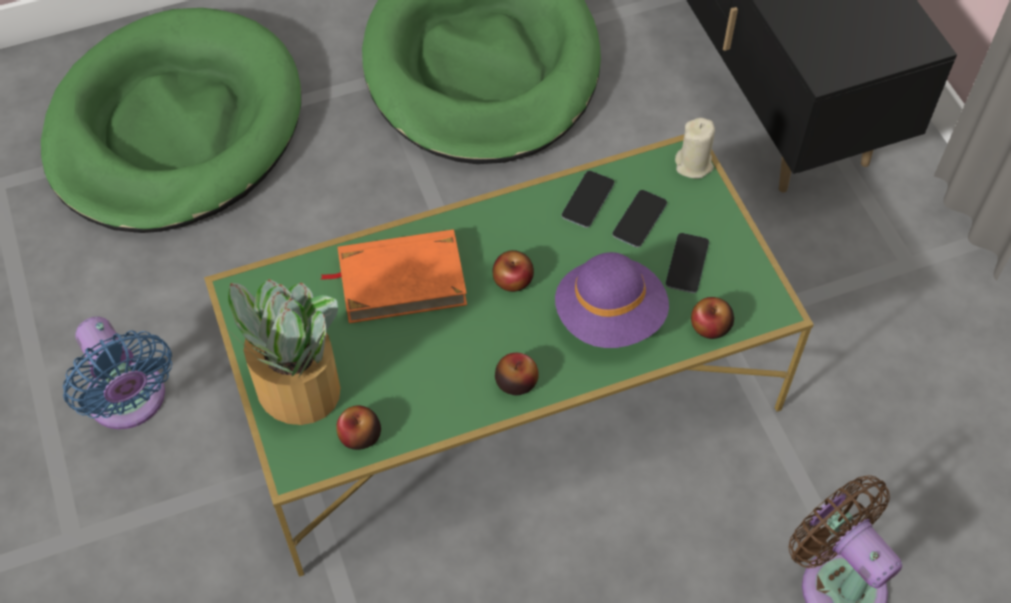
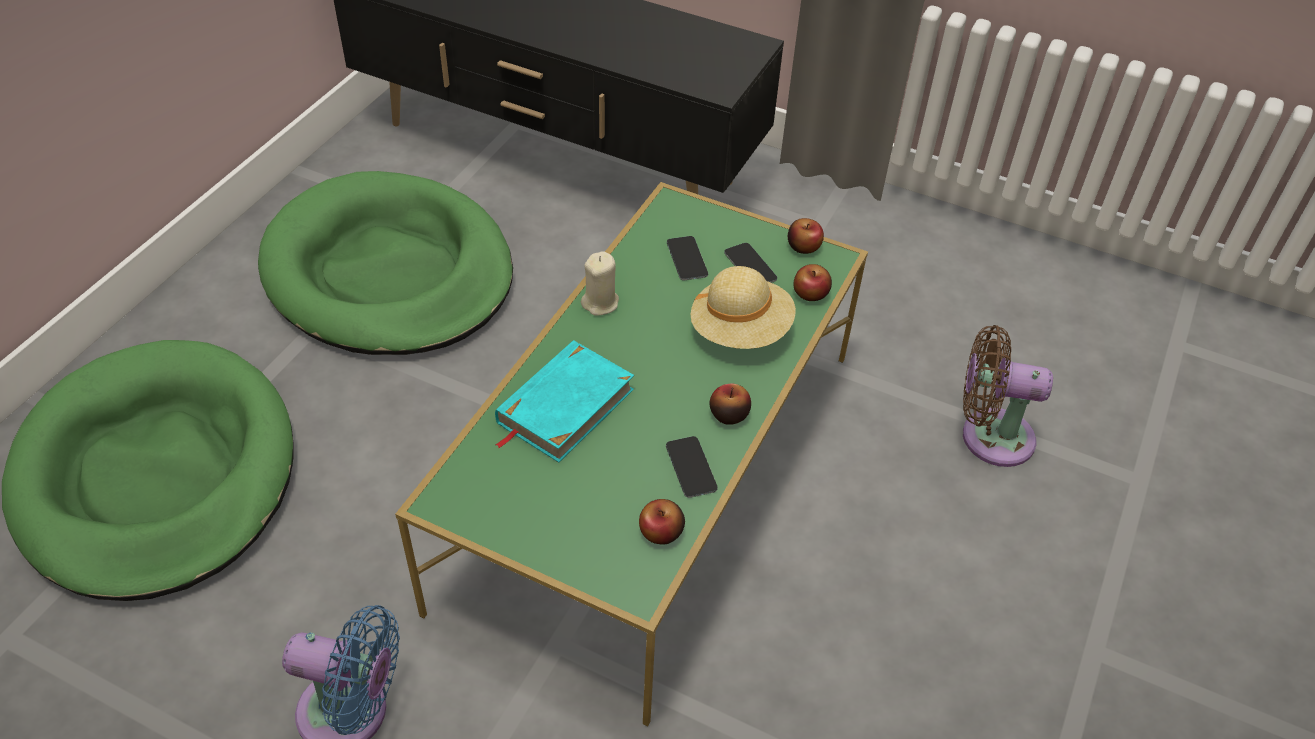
camera: 45 degrees left, 10 degrees down
(297, 387) = (572, 535): potted plant -> none
(401, 280) = (564, 406): orange book -> turquoise book
(513, 280) = (647, 351): apple -> apple (803, 246)
(588, 199) = (637, 268): phone -> phone (691, 467)
(610, 316) = (741, 330): purple hat -> beige hat
(694, 165) = (682, 204): beige candle -> beige candle (600, 303)

